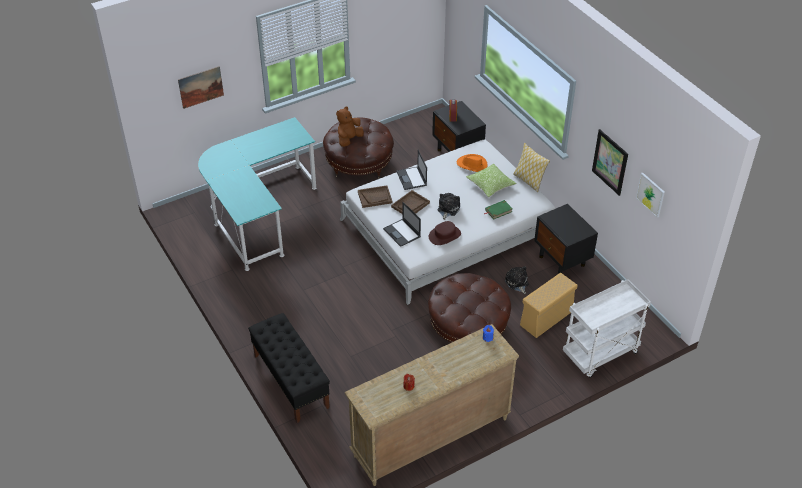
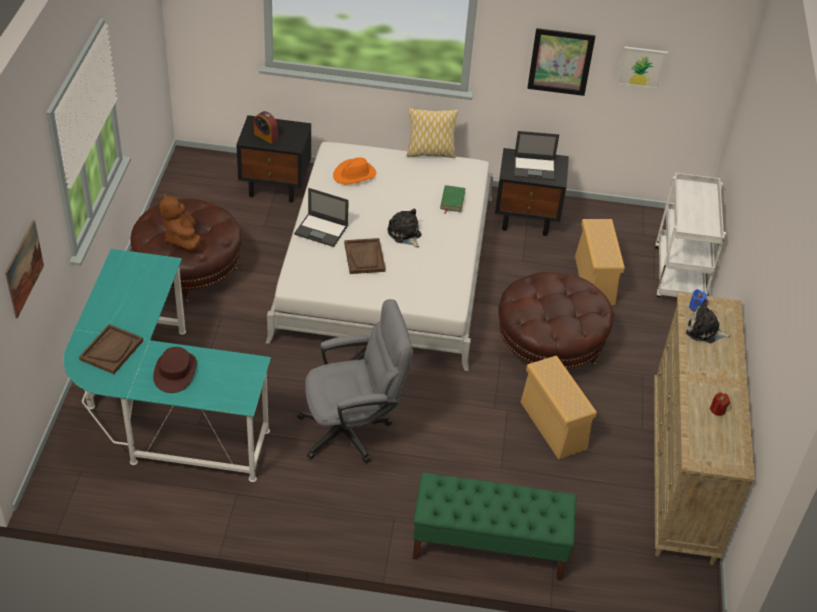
camera: 55 degrees left, 0 degrees up
(291, 381) = (488, 547): black bench -> green bench
(316, 285) = (353, 430): none -> grey office chair
(375, 197) = (316, 277): brown tray -> brown tray (111, 350)
(402, 233) = (402, 291): laptop -> laptop (535, 168)
(405, 362) = (554, 426): none -> beige storage box
(444, 235) = (443, 262): brown hat -> brown hat (175, 372)
(490, 185) = (404, 181): pillow -> none
(517, 283) = (524, 269): plush toy -> plush toy (704, 331)

